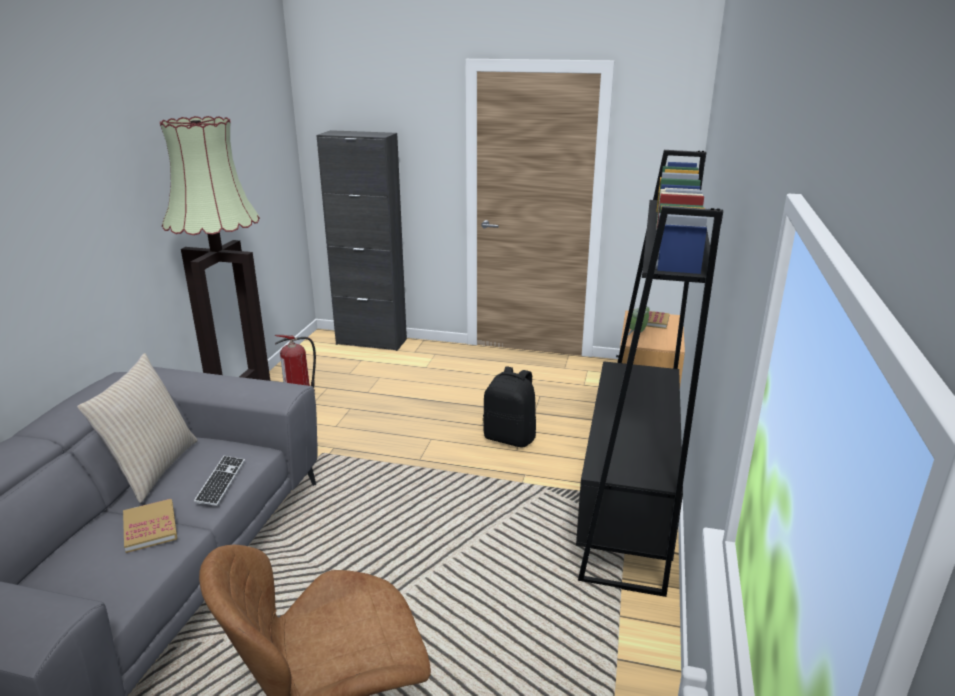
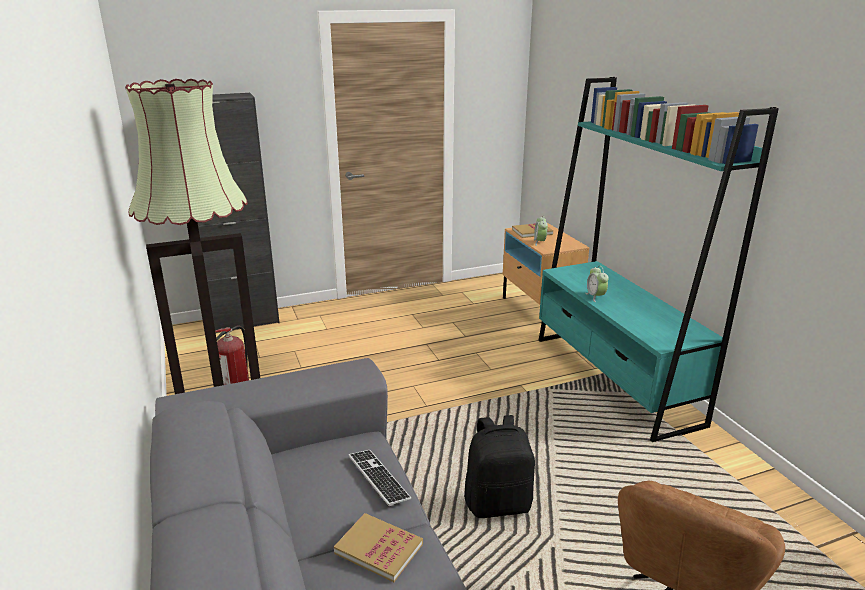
camera: 35 degrees left, 0 degrees up
(152, 469) = (284, 499): beige pillow -> none
(510, 438) = (474, 361): black backpack -> black backpack (498, 503)
(611, 403) = (595, 297): none -> alarm clock
(627, 507) = (614, 379): black bookcase -> turquoise bookcase

